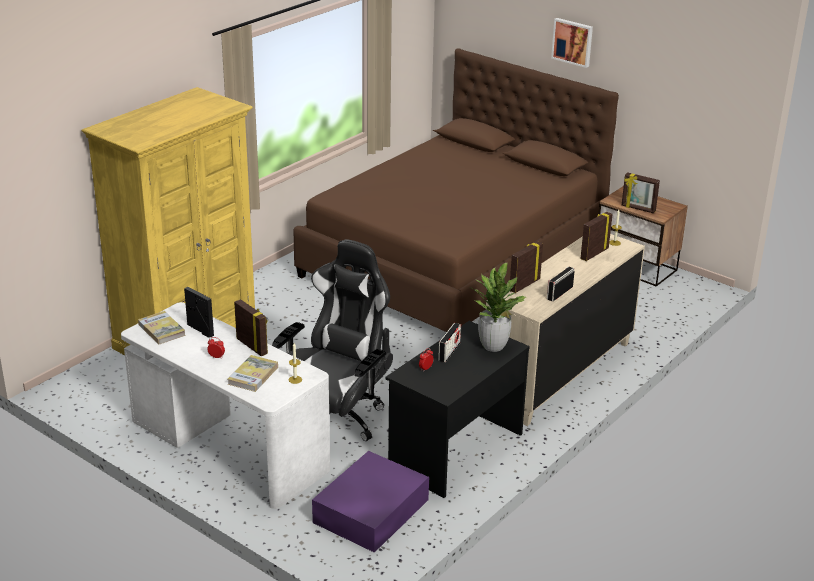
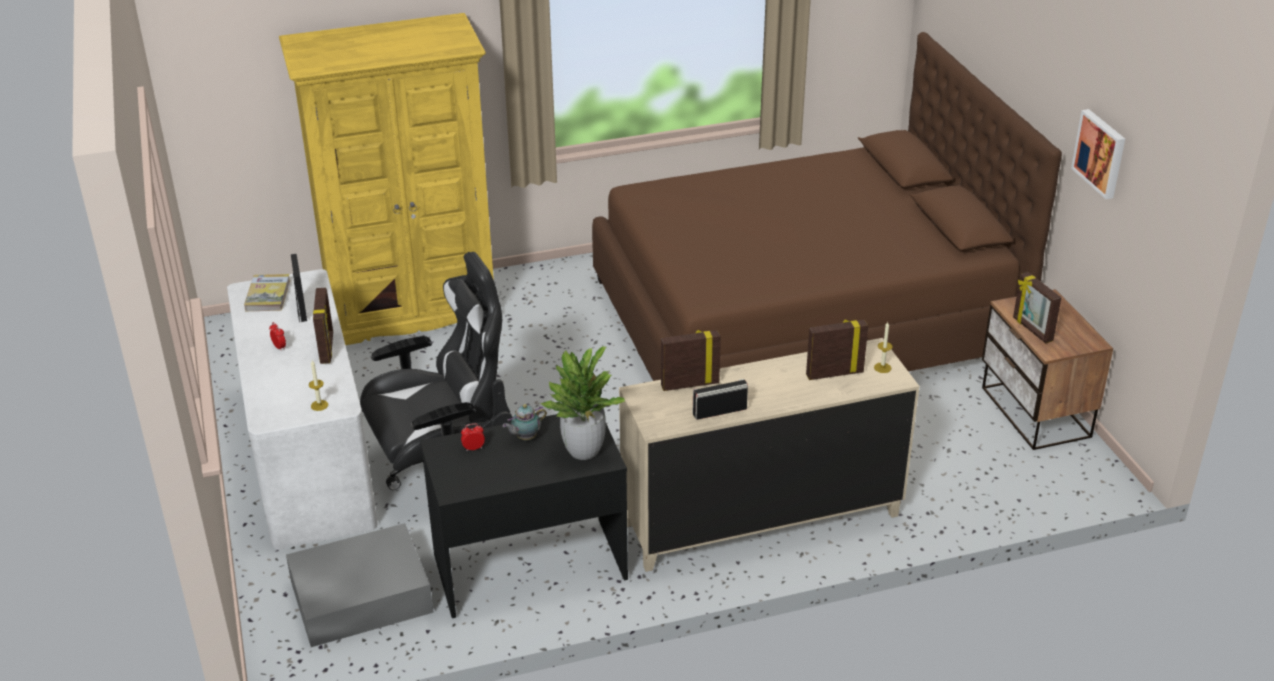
camera: 35 degrees right, 5 degrees up
(253, 375) = (286, 383): book -> none
(369, 511) = (359, 597): purple storage box -> grey storage box
(449, 352) = (525, 438): radio -> teapot
(573, 42) = (1032, 59): picture -> picture (1101, 153)

